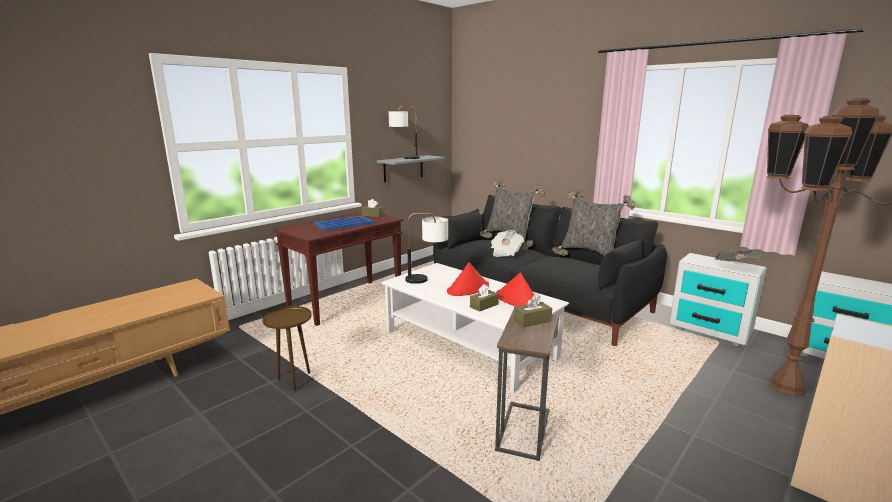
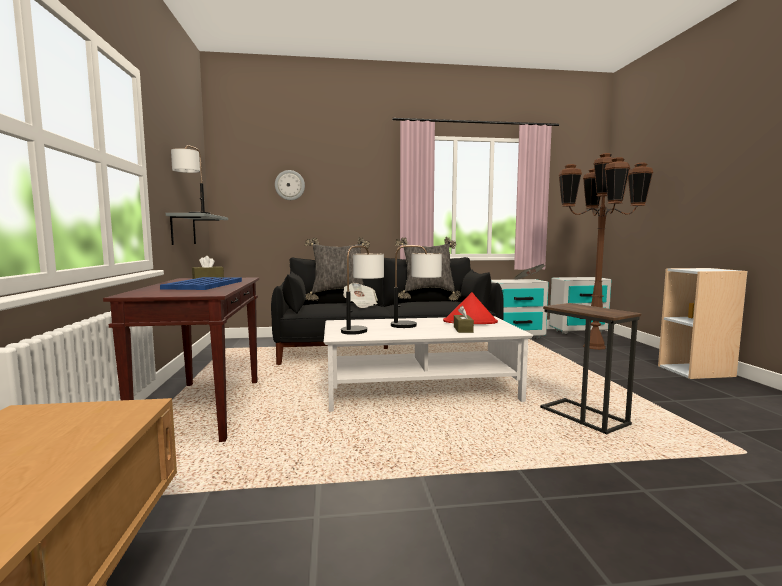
camera: 50 degrees left, 10 degrees down
(294, 381) = (344, 496): brown side table -> none
(468, 289) = (416, 325): red hat -> table lamp
(506, 125) = (290, 185): none -> wall clock
(532, 321) = (574, 306): brown tissue box -> none

